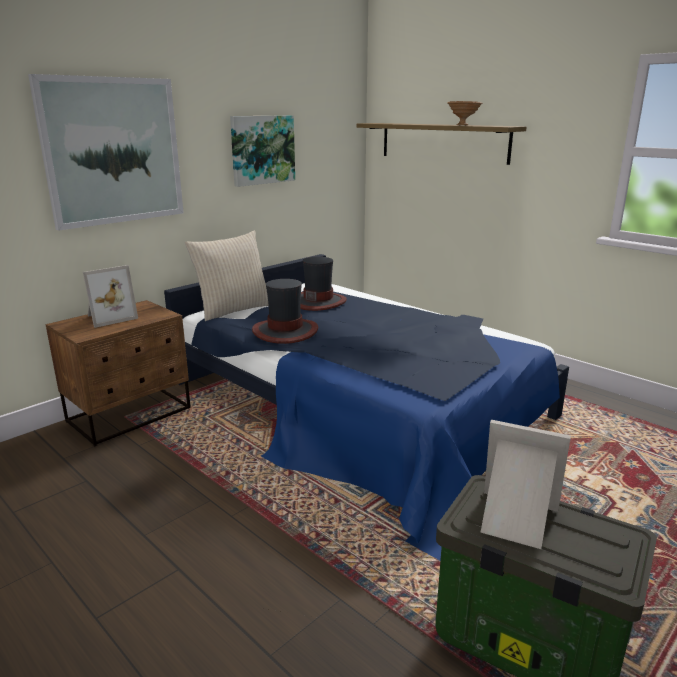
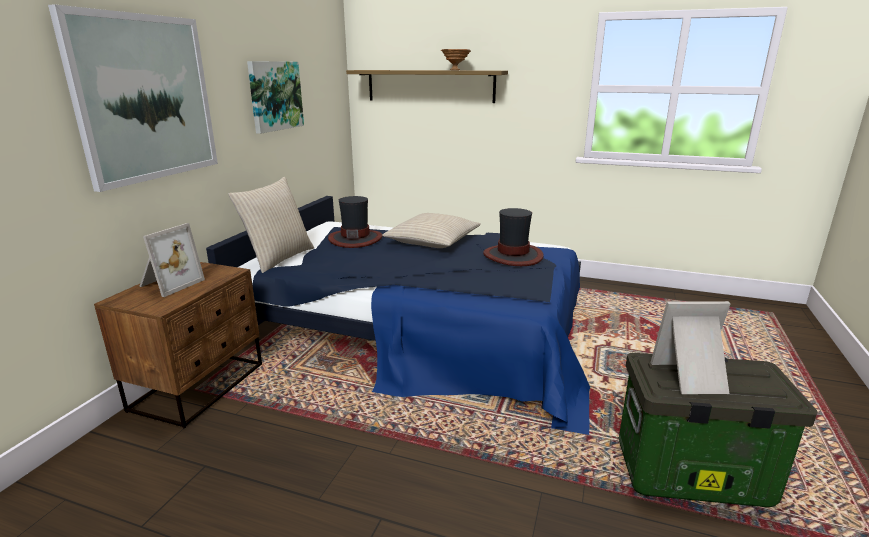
camera: 25 degrees left, 0 degrees up
(285, 331) = (357, 269): hat -> hat (513, 256)
(392, 315) = (432, 241): none -> beige pillow

